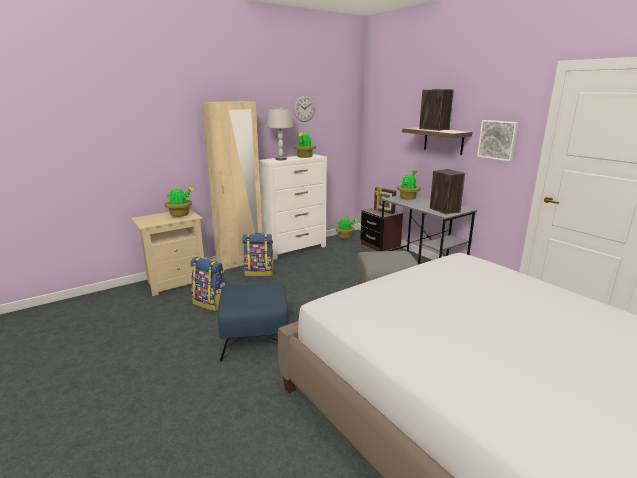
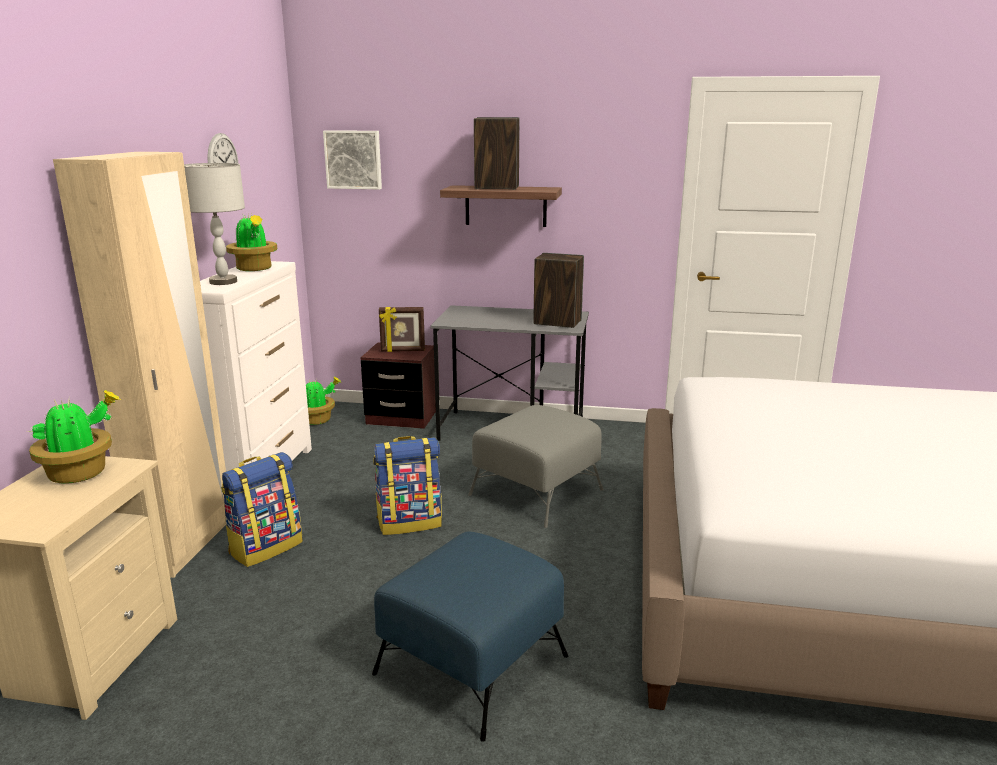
camera: 45 degrees left, 0 degrees up
(211, 303) = (271, 655): backpack -> backpack (410, 522)
(408, 197) = (466, 314): potted plant -> none
(498, 140) = (609, 197): picture -> picture (353, 159)

